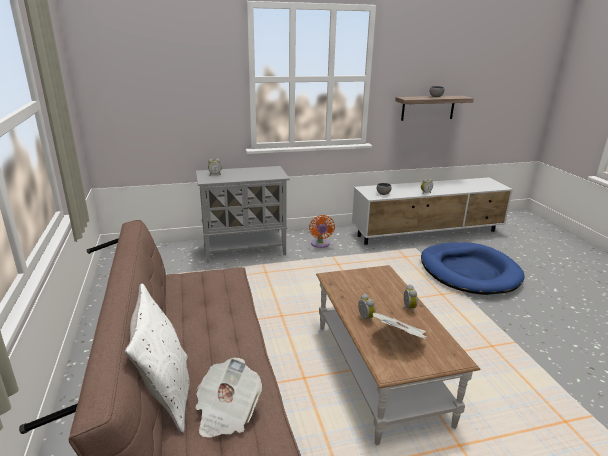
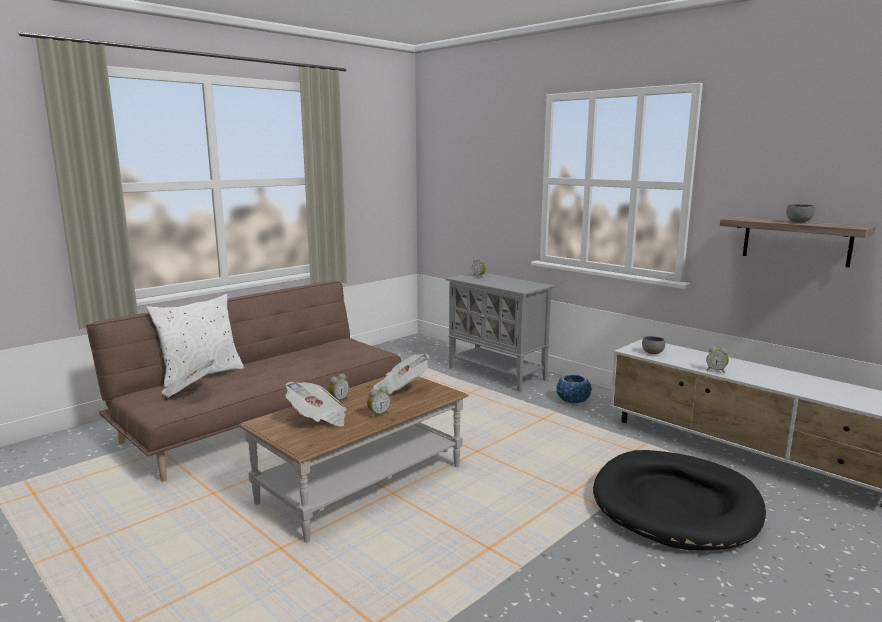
camera: 60 degrees right, 10 degrees down
(320, 244) = (573, 400): orange fan -> blue planter
(358, 284) = (401, 387): none -> newspaper
(468, 272) = (675, 504): blue dog bed -> black dog bed

